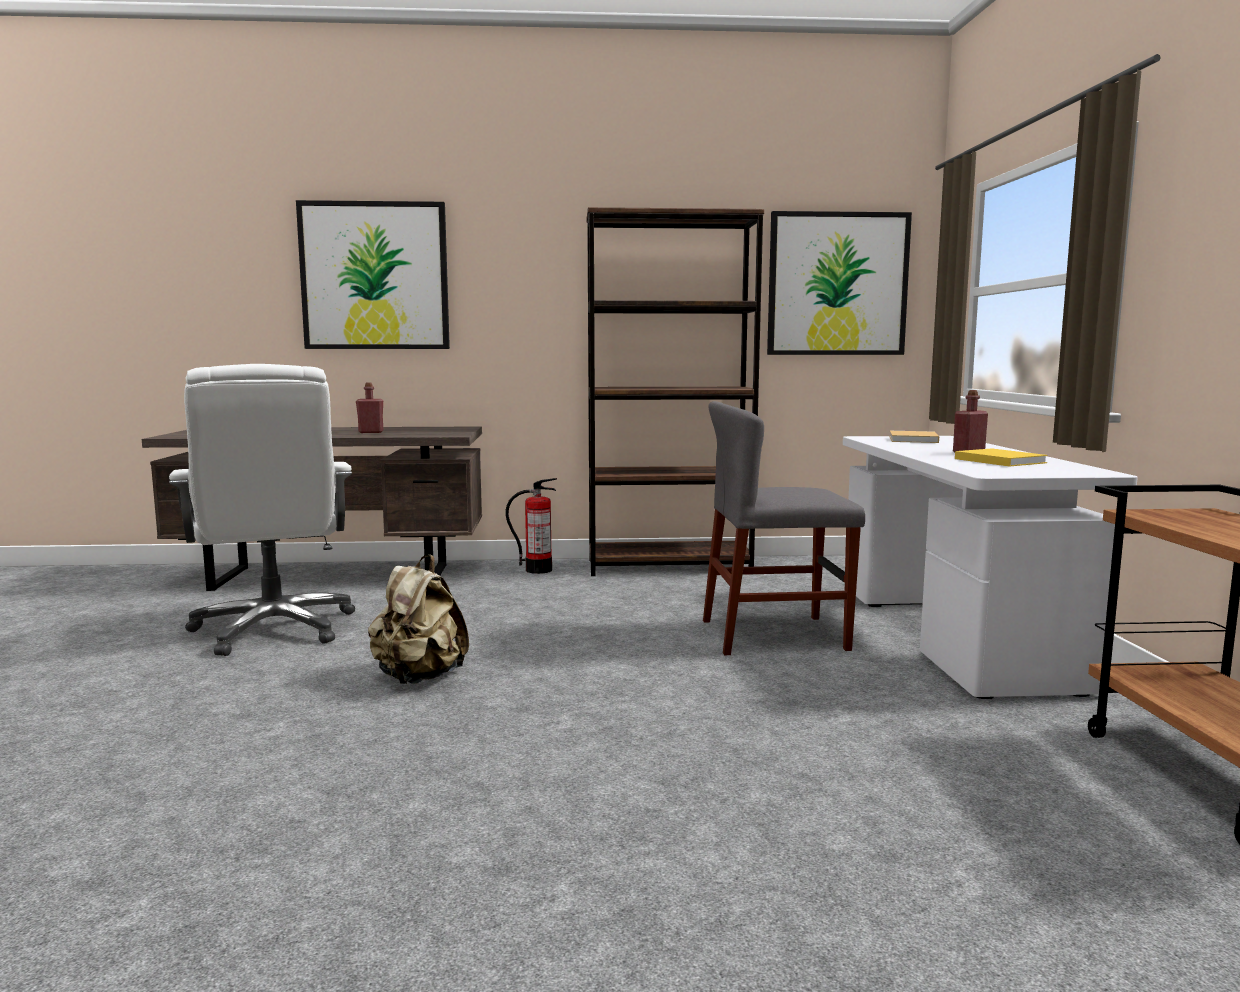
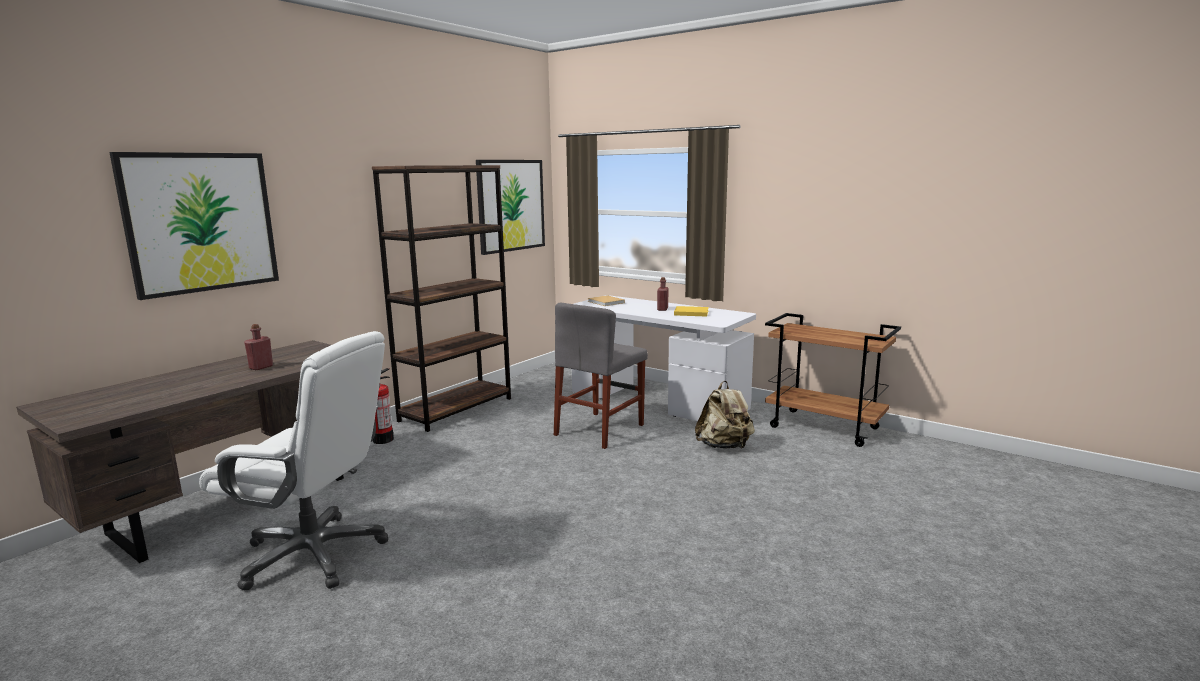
camera: 50 degrees left, 5 degrees up
(419, 678) = (502, 529): beige backpack -> beige backpack (724, 446)

